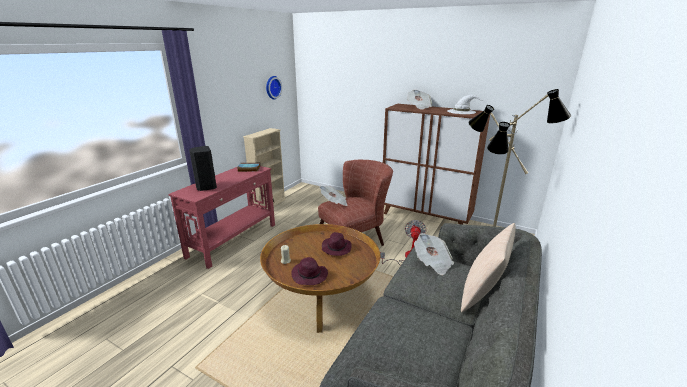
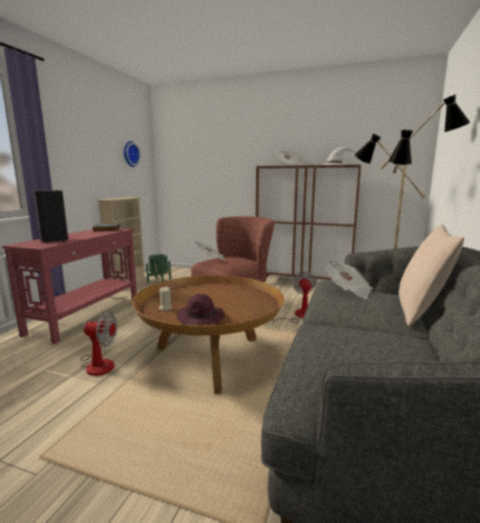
camera: 10 degrees left, 10 degrees down
(238, 292) = (98, 363): none -> fan
(297, 202) = (159, 281): none -> green planter
(336, 248) = (225, 294): purple hat -> none

